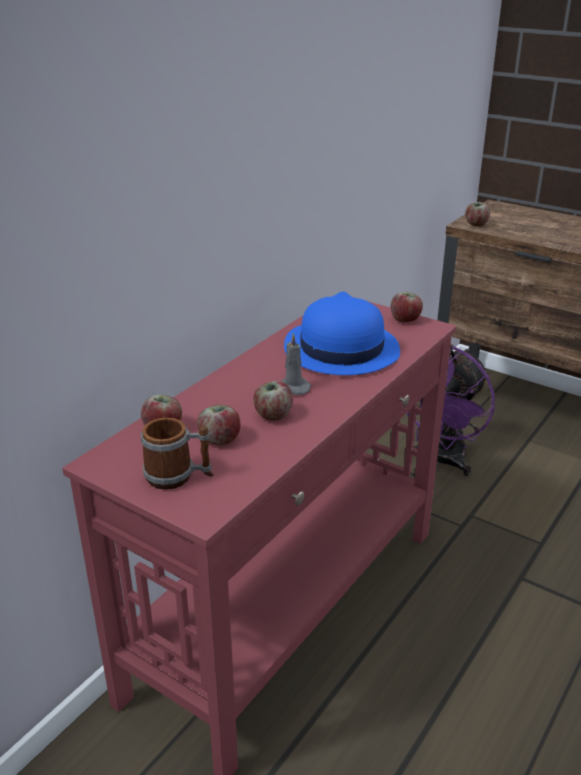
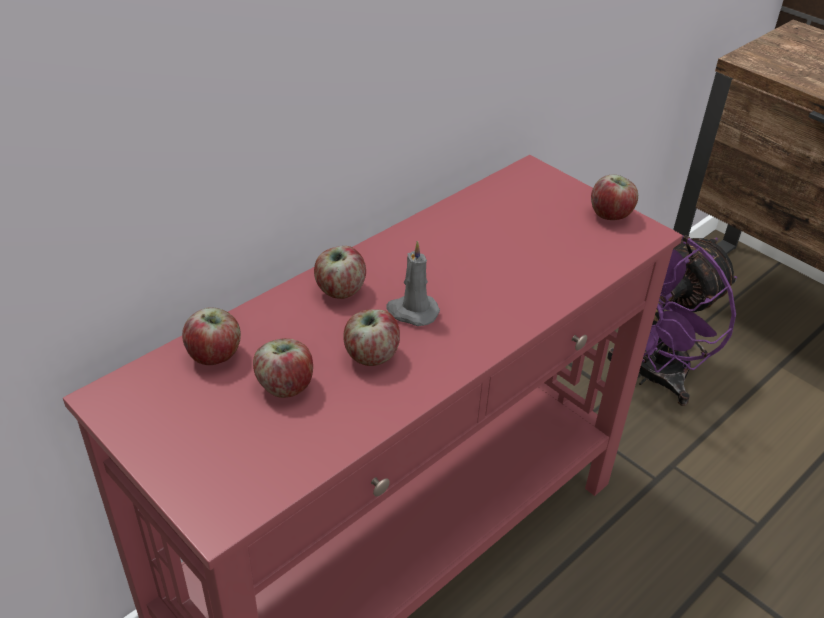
camera: 10 degrees right, 10 degrees up
(178, 476) = (208, 441): mug -> none
(340, 349) = (502, 254): blue hat -> none
(476, 225) = (762, 62): apple -> apple (340, 290)

